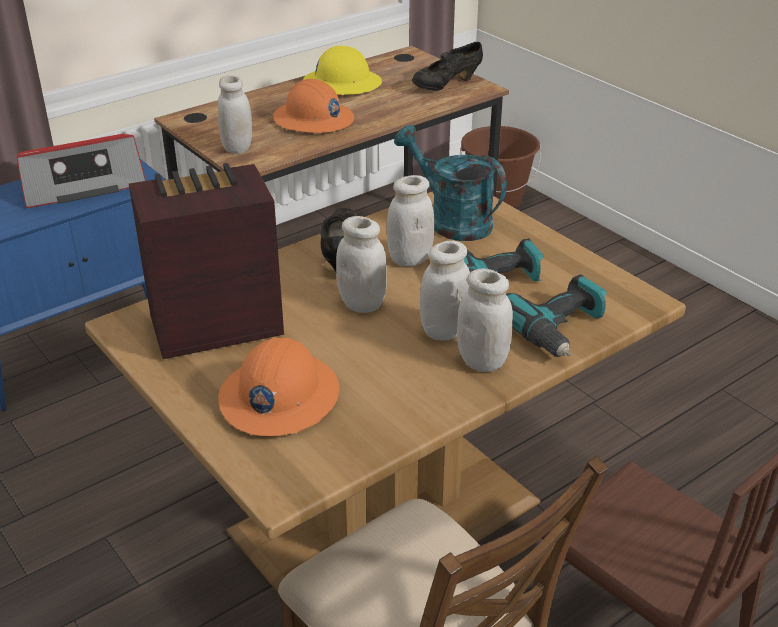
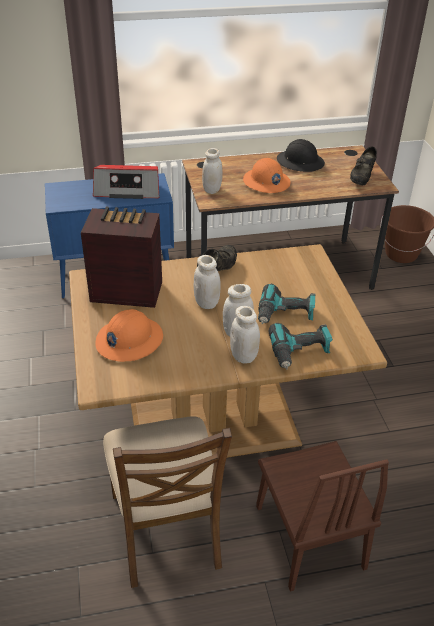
camera: 25 degrees right, 5 degrees up
(342, 83) = (300, 162): yellow hard hat -> black hard hat
(409, 259) = (251, 284): white jar -> none
(446, 85) = (361, 178): black shoe -> black shoe turned 60 degrees counterclockwise
(451, 221) = (292, 268): turquoise watering can -> none

